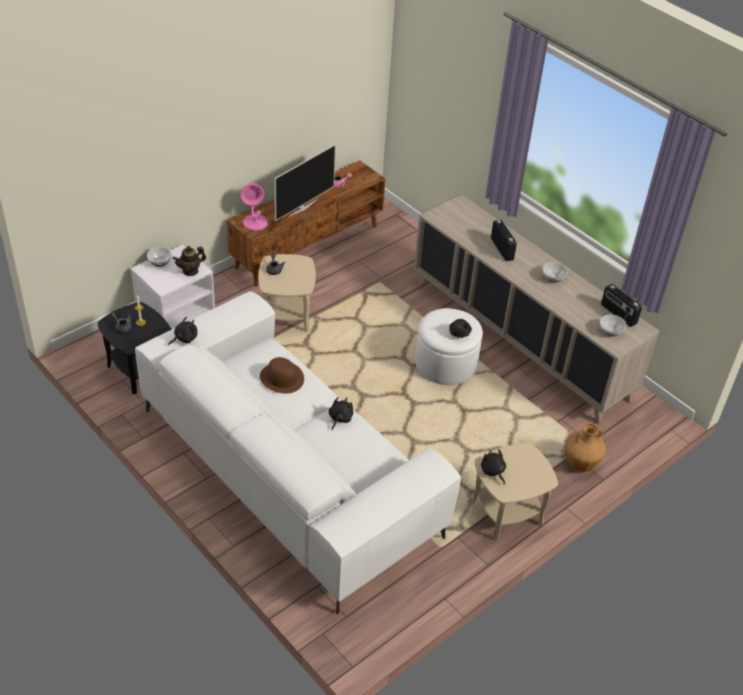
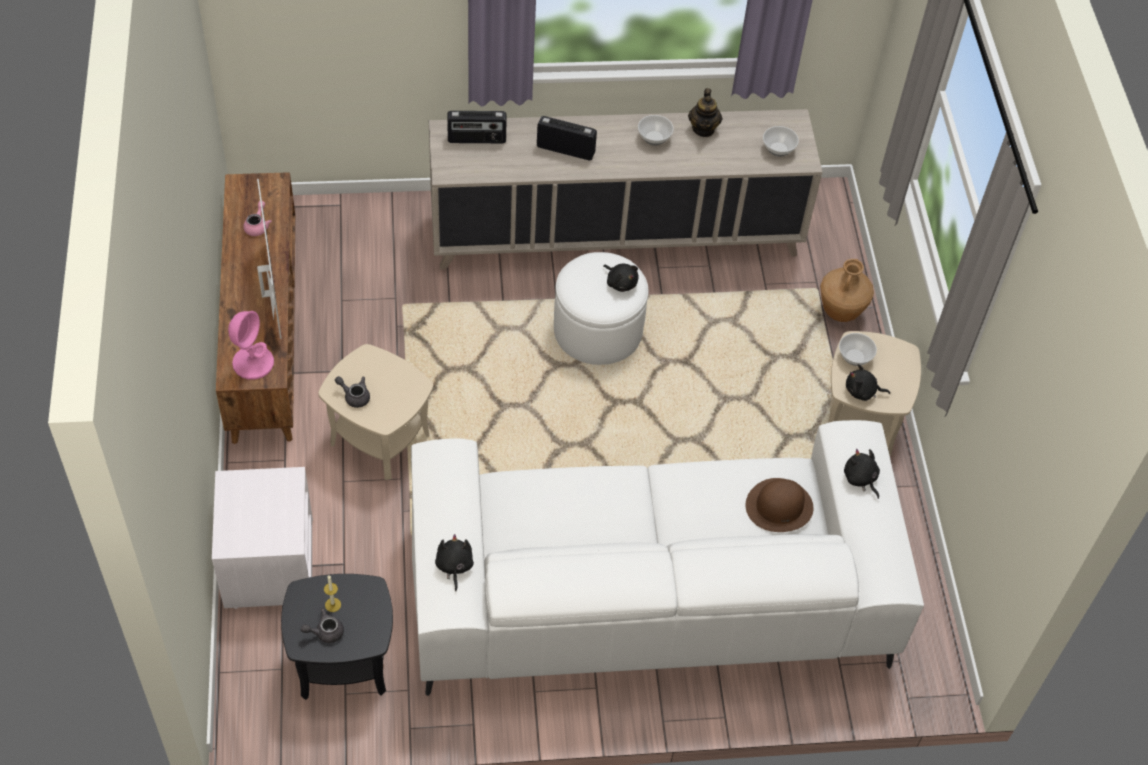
camera: 55 degrees left, 10 degrees up
(160, 262) = (232, 517): bowl -> bowl (855, 356)
(190, 271) = (281, 491): teapot -> teapot (703, 129)
(282, 378) = (569, 503): brown hat -> brown hat (779, 506)
(340, 418) = (680, 485): black plush toy -> black plush toy (860, 479)
(618, 314) = (757, 125): radio -> radio (476, 139)

